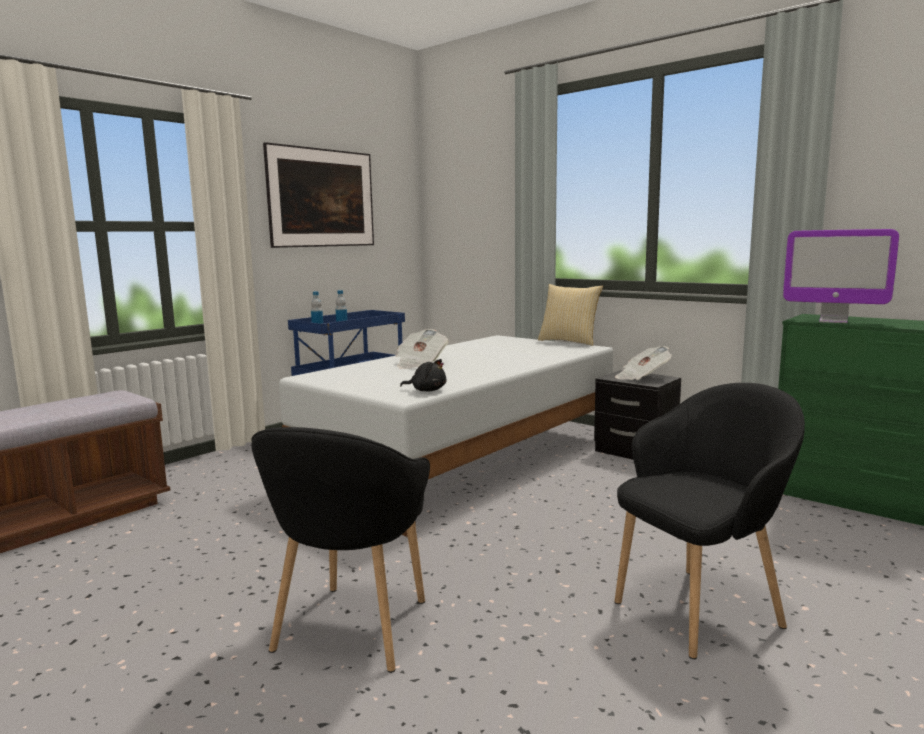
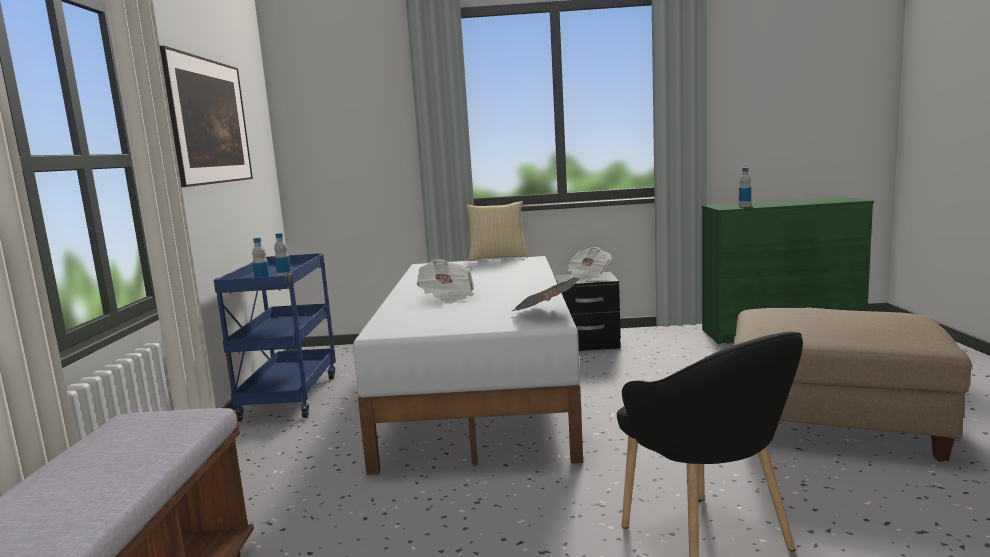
camera: 40 degrees left, 0 degrees up
(427, 390) = (546, 313): black plush toy -> newspaper
(699, 610) = (835, 423): black armchair -> beige ottoman
(833, 321) = (744, 206): monitor -> bottle

